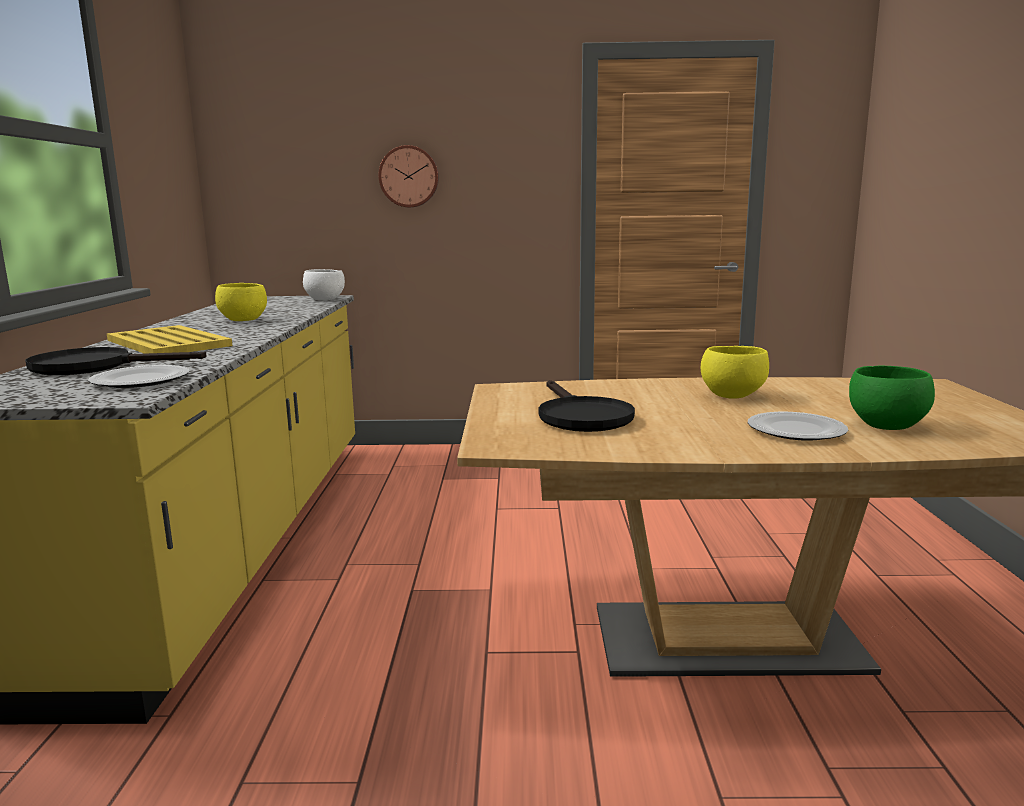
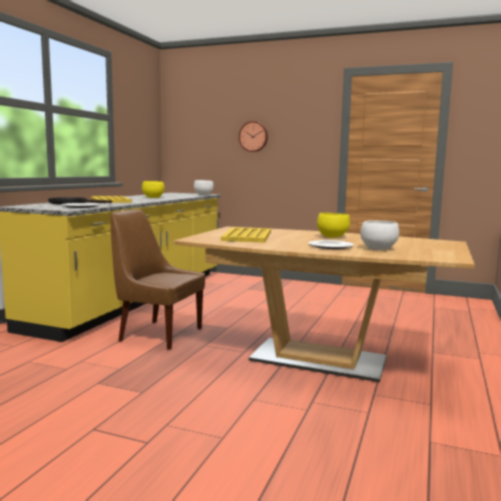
camera: 20 degrees right, 5 degrees down
(363, 641) = (158, 334): none -> brown chair
(580, 416) = (247, 236): black frying pan -> yellow tray
(885, 426) = (377, 249): green bowl -> white bowl

